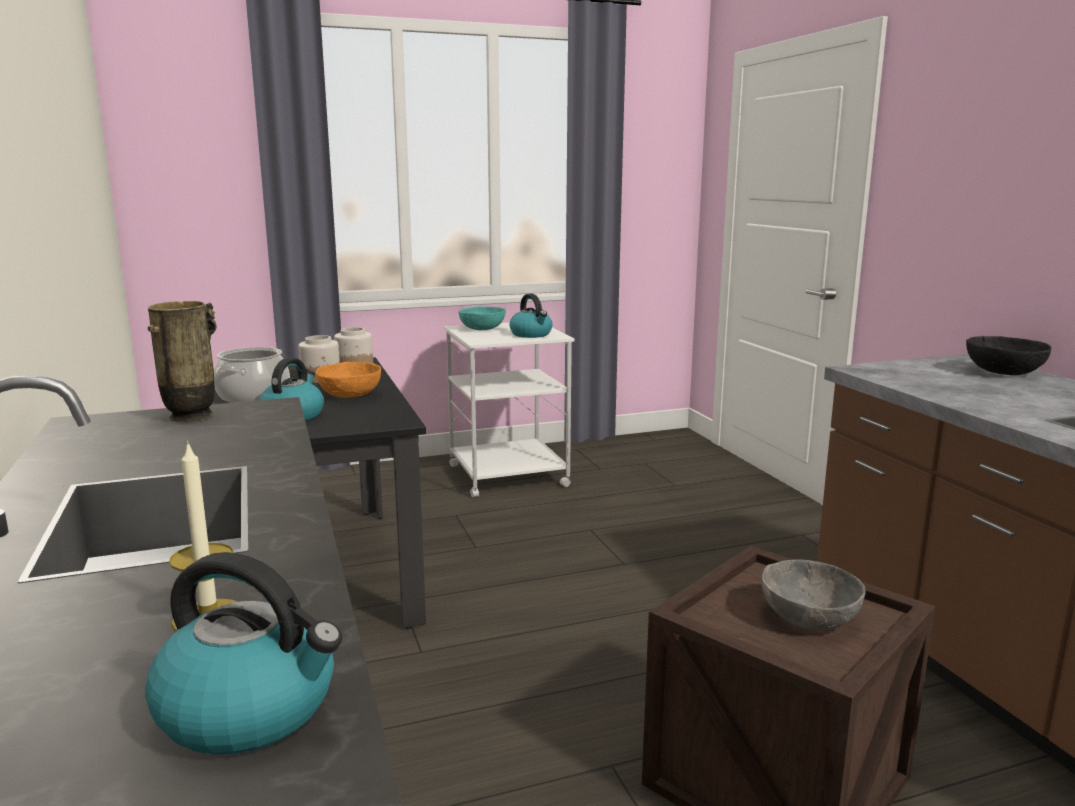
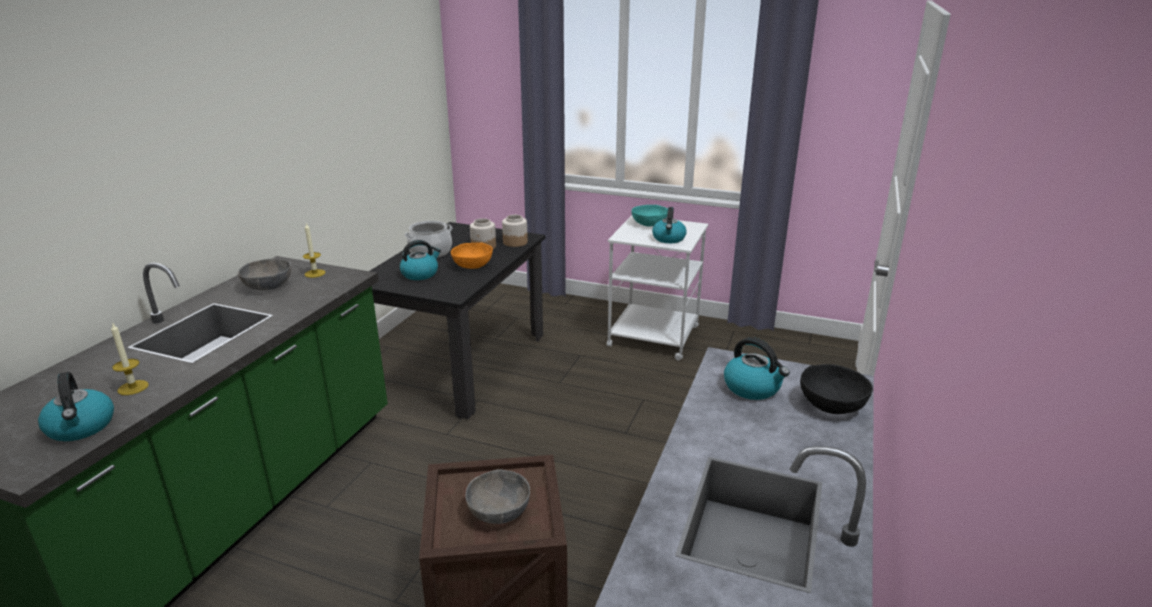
camera: 40 degrees right, 10 degrees up
(138, 444) = (268, 286): none -> grey bowl
(191, 417) = (315, 273): vase -> candle
(933, 378) = (753, 388): none -> kettle

